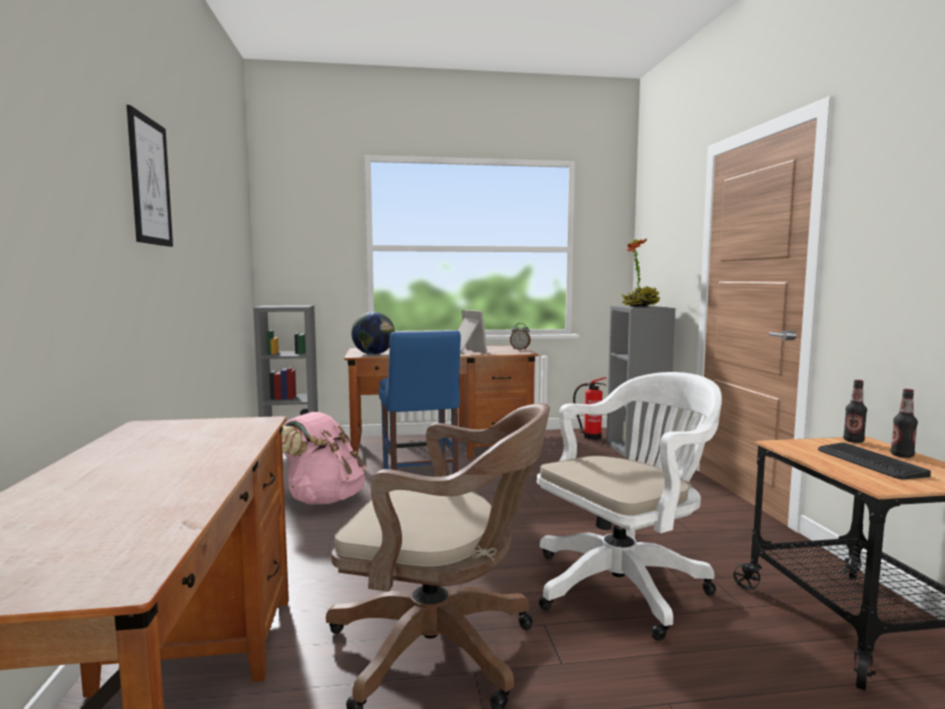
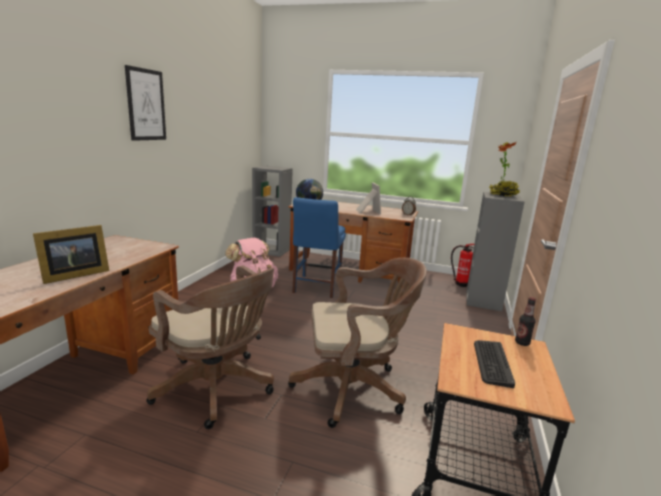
camera: 25 degrees right, 10 degrees up
(184, 479) = (73, 275): none -> picture frame
(625, 584) = (354, 388): white office chair -> brown office chair
(902, 455) = (533, 365): bottle -> none

